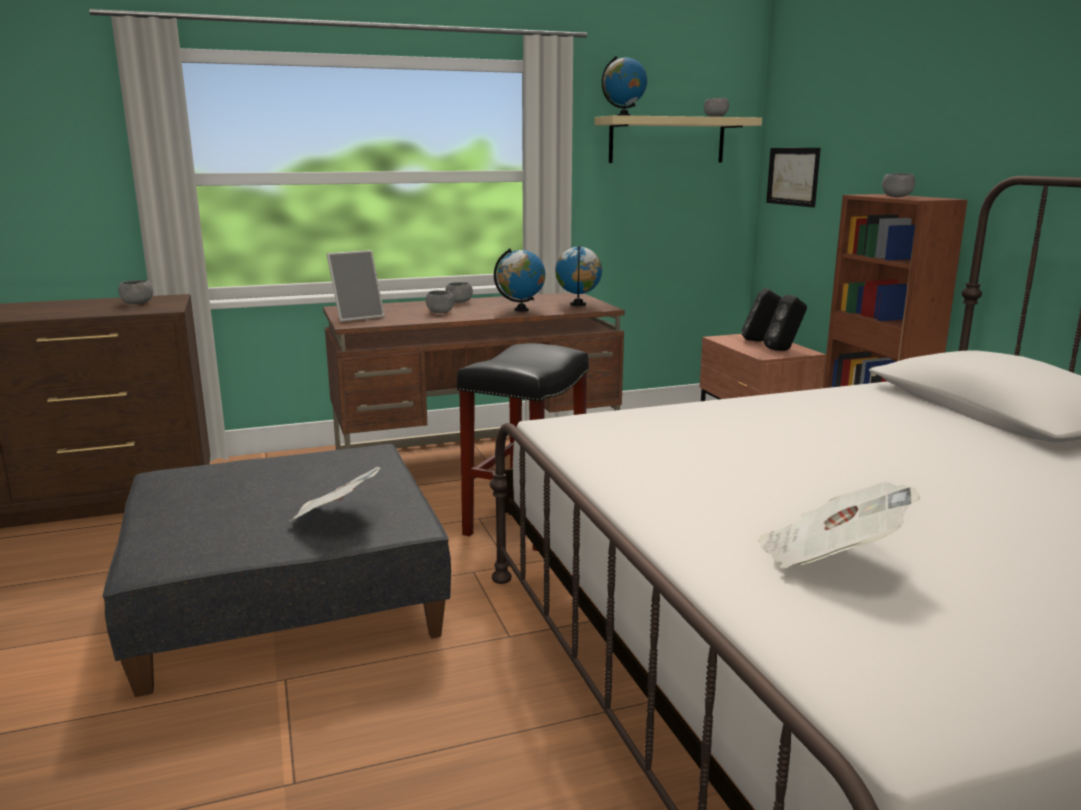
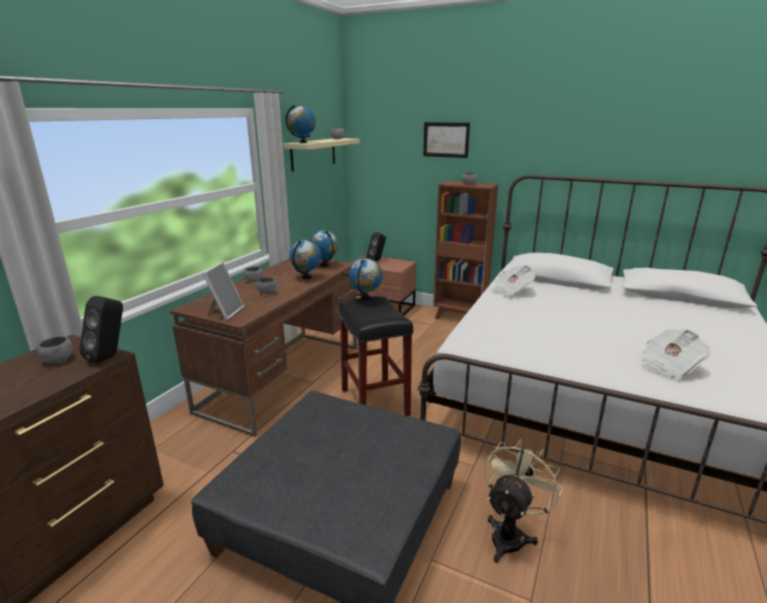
camera: 45 degrees left, 5 degrees up
(336, 517) = (393, 450): newspaper -> newspaper (511, 291)
(405, 719) = (510, 534): none -> beige fan
(544, 345) = (366, 298): none -> globe
(784, 350) = (397, 263): black speaker -> black speaker (110, 356)
(793, 176) = (376, 170): picture -> picture (446, 139)

